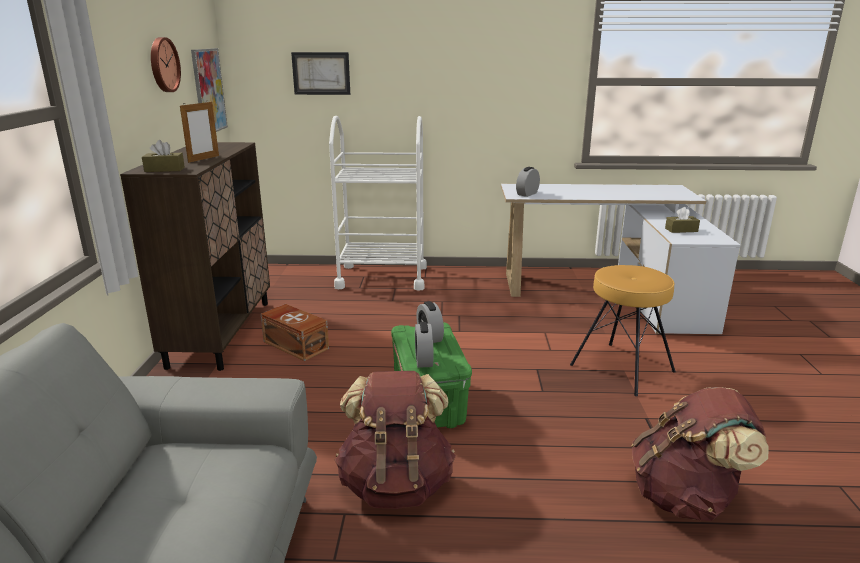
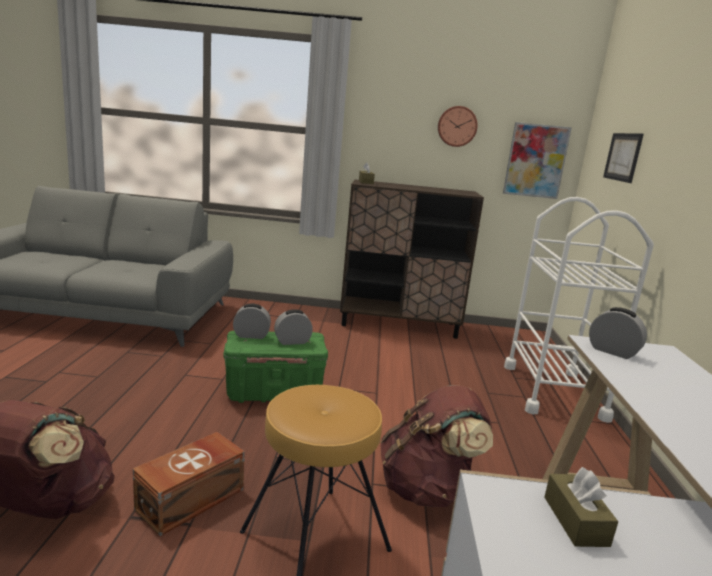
camera: 90 degrees right, 5 degrees down
(203, 159) = (404, 187): picture frame -> none
(296, 344) = (381, 347): brown storage box -> brown storage box (193, 499)
(396, 484) = (177, 372): brown backpack -> brown backpack (427, 488)

